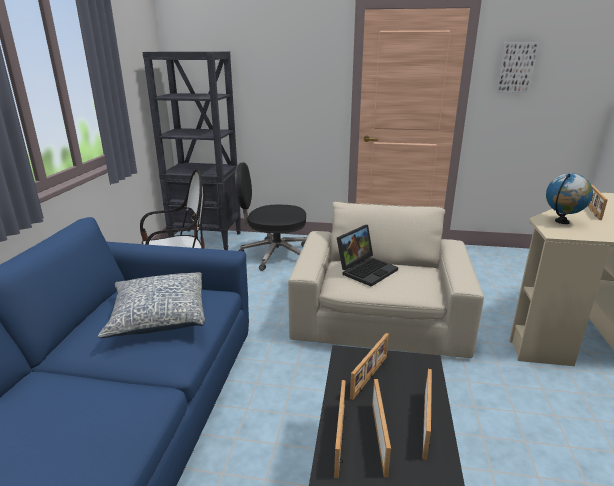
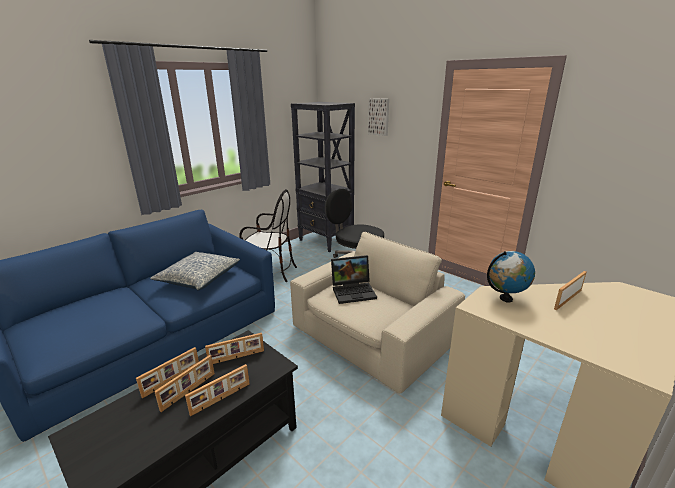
camera: 35 degrees right, 0 degrees up
(516, 68) = (601, 130): picture -> picture (379, 116)

